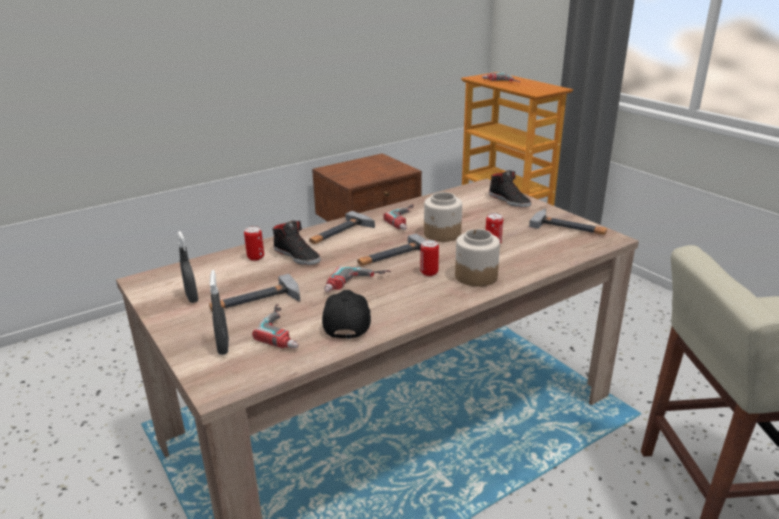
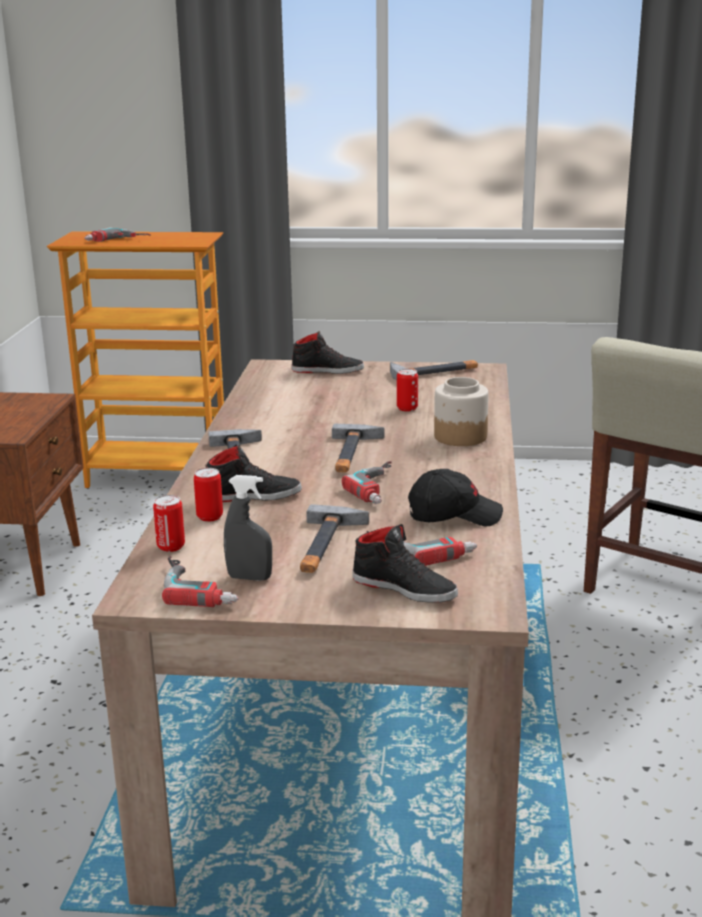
camera: 50 degrees left, 5 degrees down
(223, 347) = (405, 587): grey spray bottle -> black shoe
(347, 322) = (453, 515): black cap -> black cap turned 135 degrees clockwise
(408, 220) = (278, 421): power drill -> power drill (202, 586)
(429, 272) = (416, 451): can -> can (171, 546)
(442, 234) = (344, 419): jar -> none

